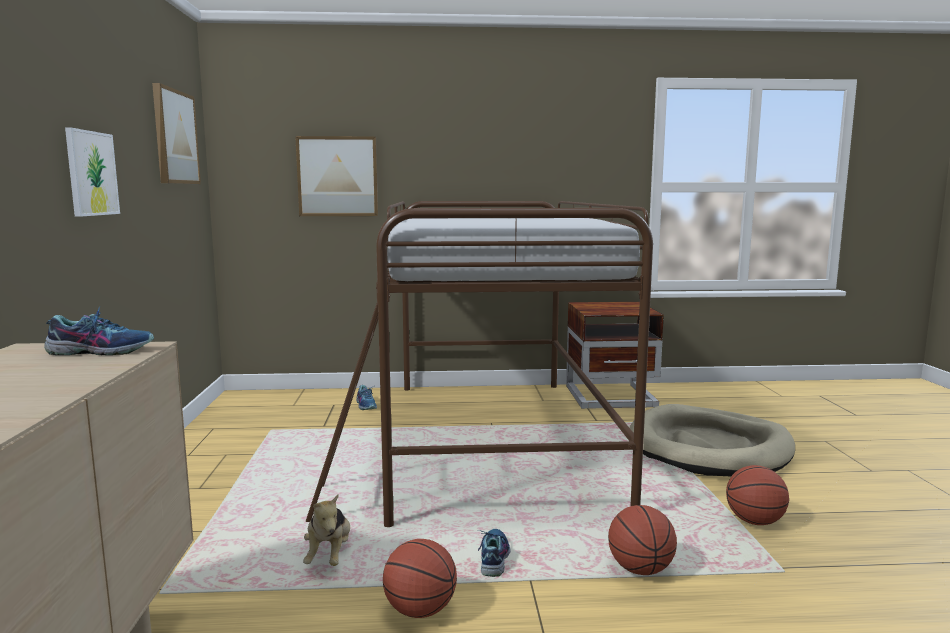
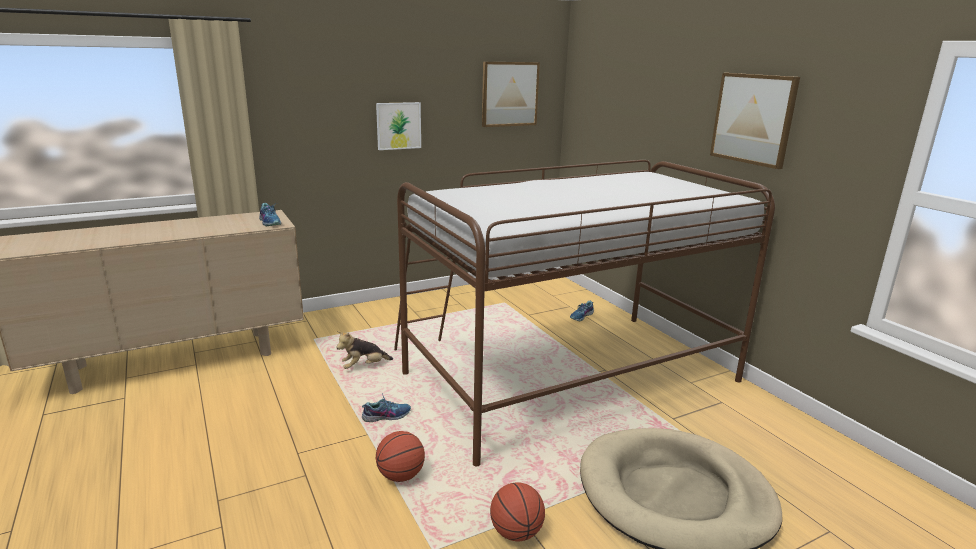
camera: 65 degrees right, 10 degrees up
(338, 176) = (623, 128): picture -> picture (753, 119)
(420, 611) = (323, 405): basketball -> none
(610, 396) = (757, 416): nightstand -> none

